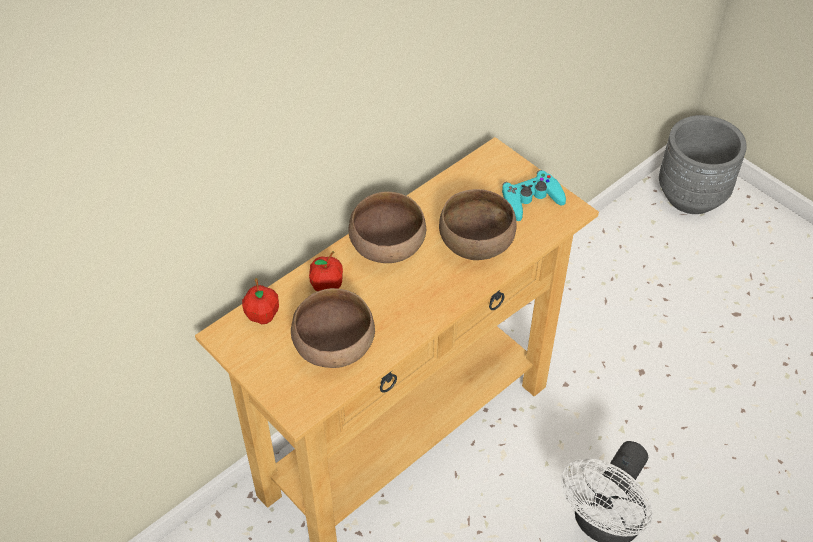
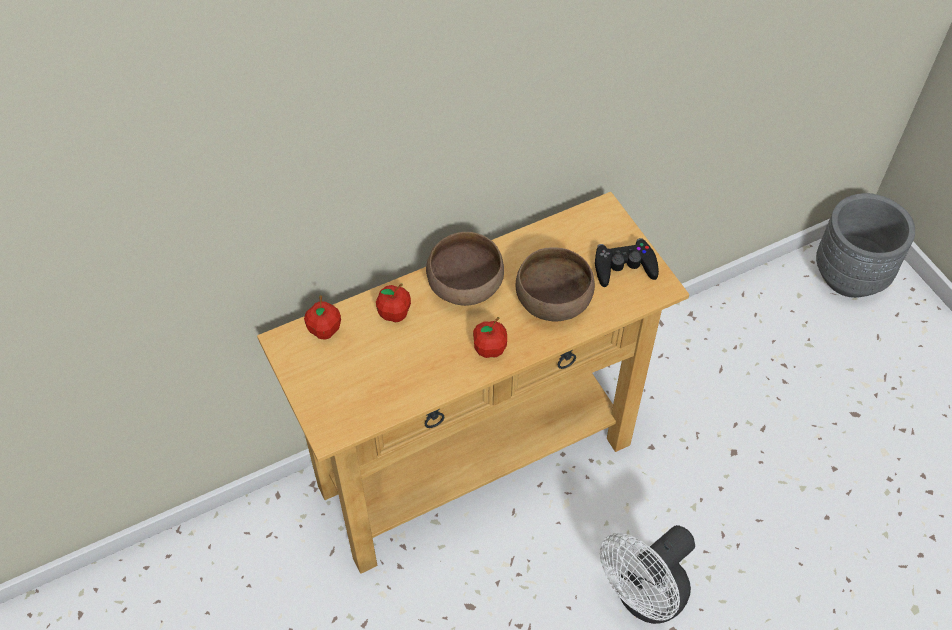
camera: 15 degrees right, 5 degrees up
(335, 348) = (383, 378): brown bowl -> none
(431, 299) = (489, 349): none -> apple
(531, 200) = (624, 267): turquoise game controller -> black game controller

